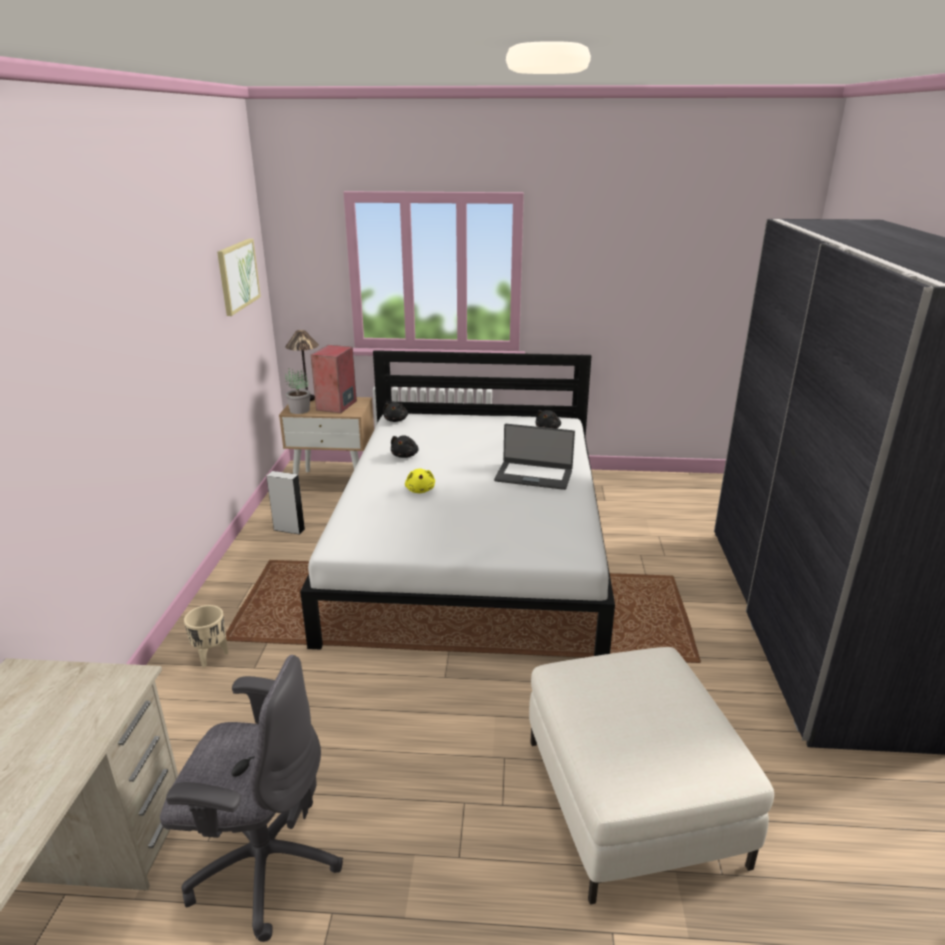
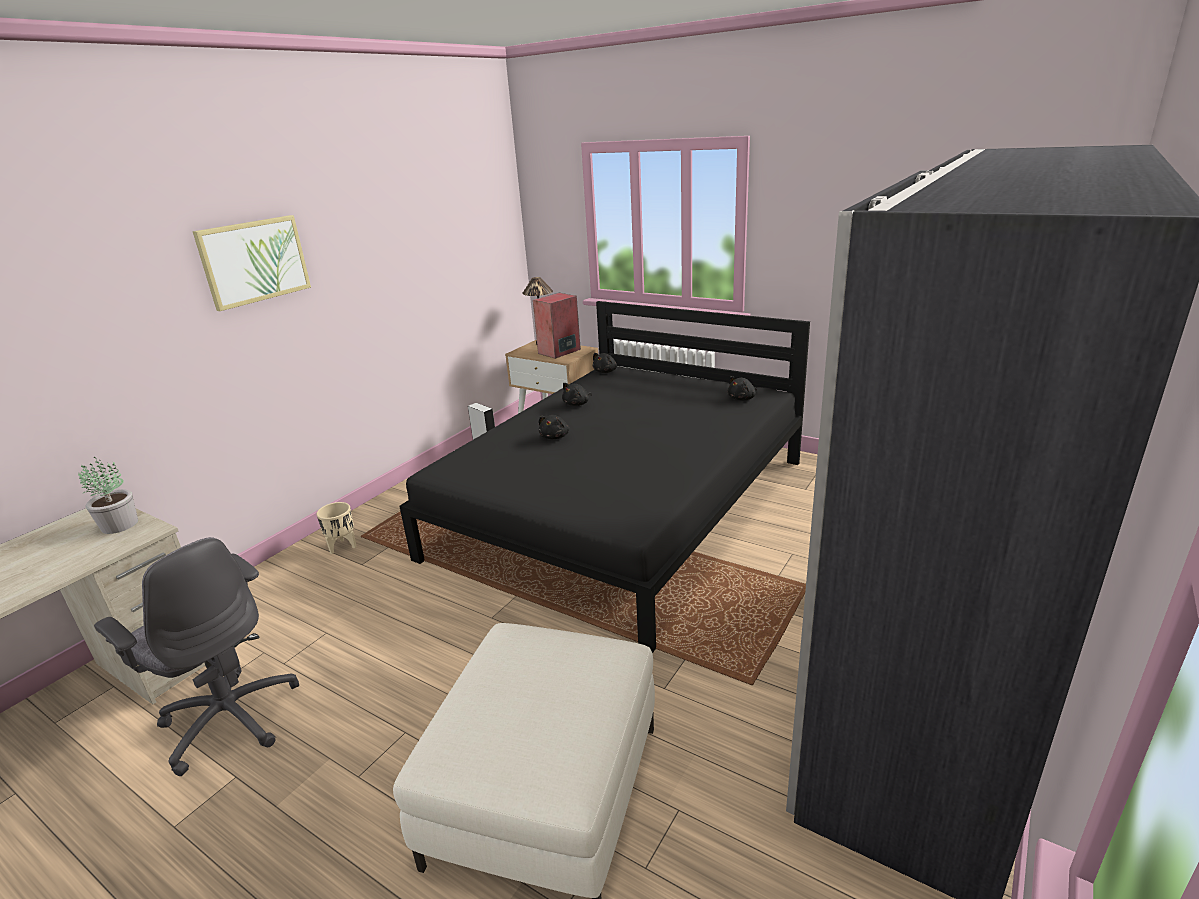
camera: 30 degrees right, 0 degrees up
(238, 275) = (472, 222): picture -> picture (254, 261)
(299, 410) = (524, 352): potted plant -> potted plant (119, 525)
(420, 490) = (555, 437): yellow plush toy -> black plush toy
(472, 547) = (624, 507): white bed -> black bed
(534, 475) = (674, 441): laptop -> none

